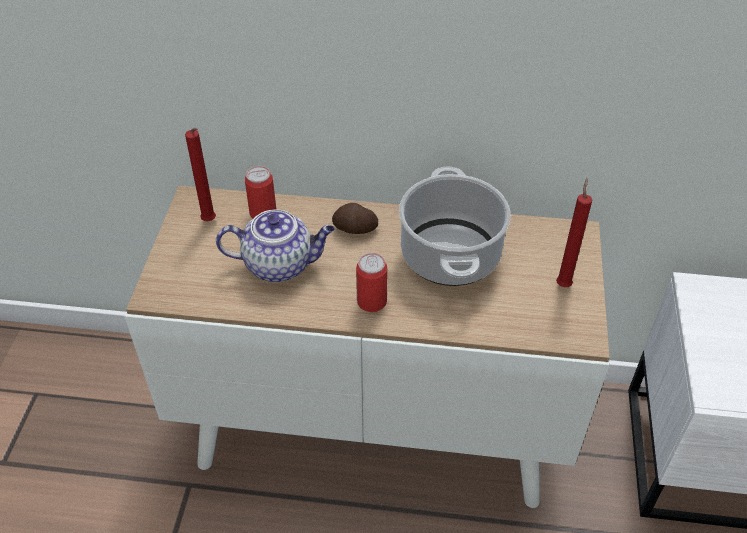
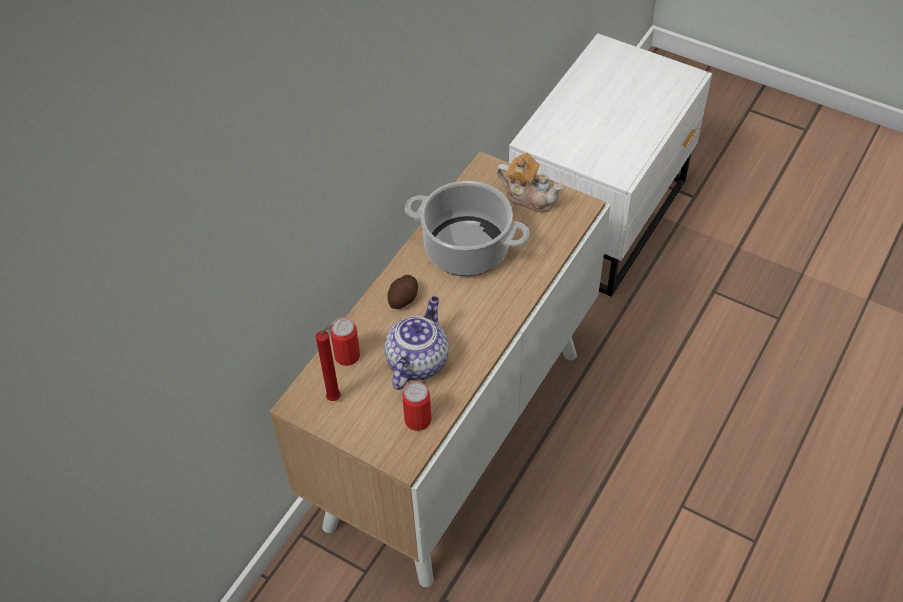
camera: 65 degrees left, 5 degrees up
(371, 301) = (489, 313): can -> can (418, 419)
(563, 283) = (529, 196): red candle -> teapot

